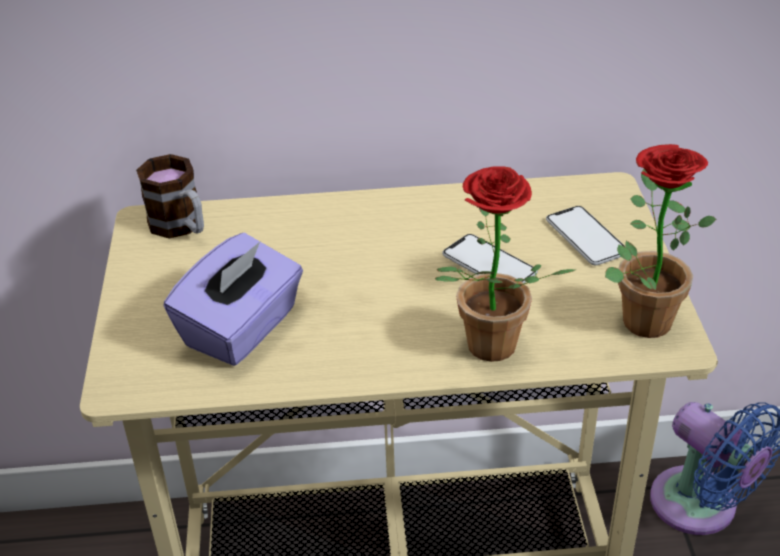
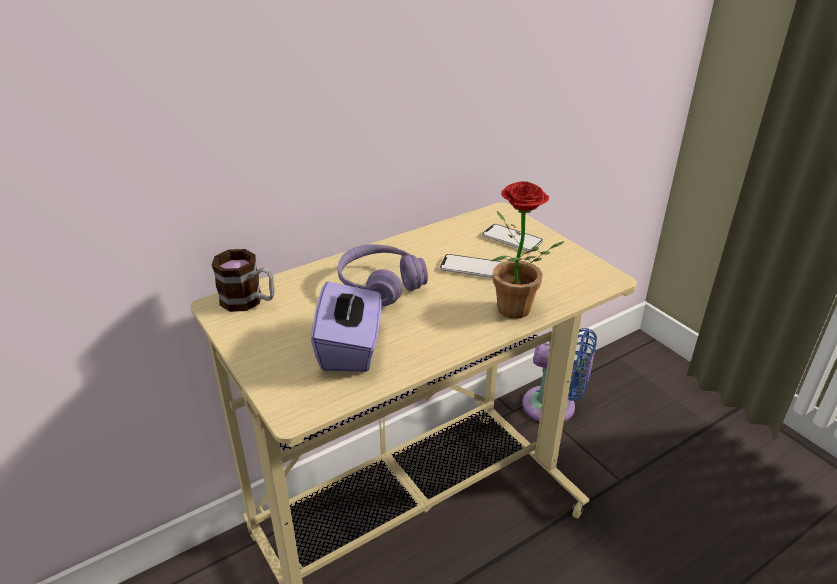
camera: 30 degrees left, 5 degrees down
(349, 253) = (380, 285): none -> purple headphones
(641, 315) = (578, 269): potted plant -> none

